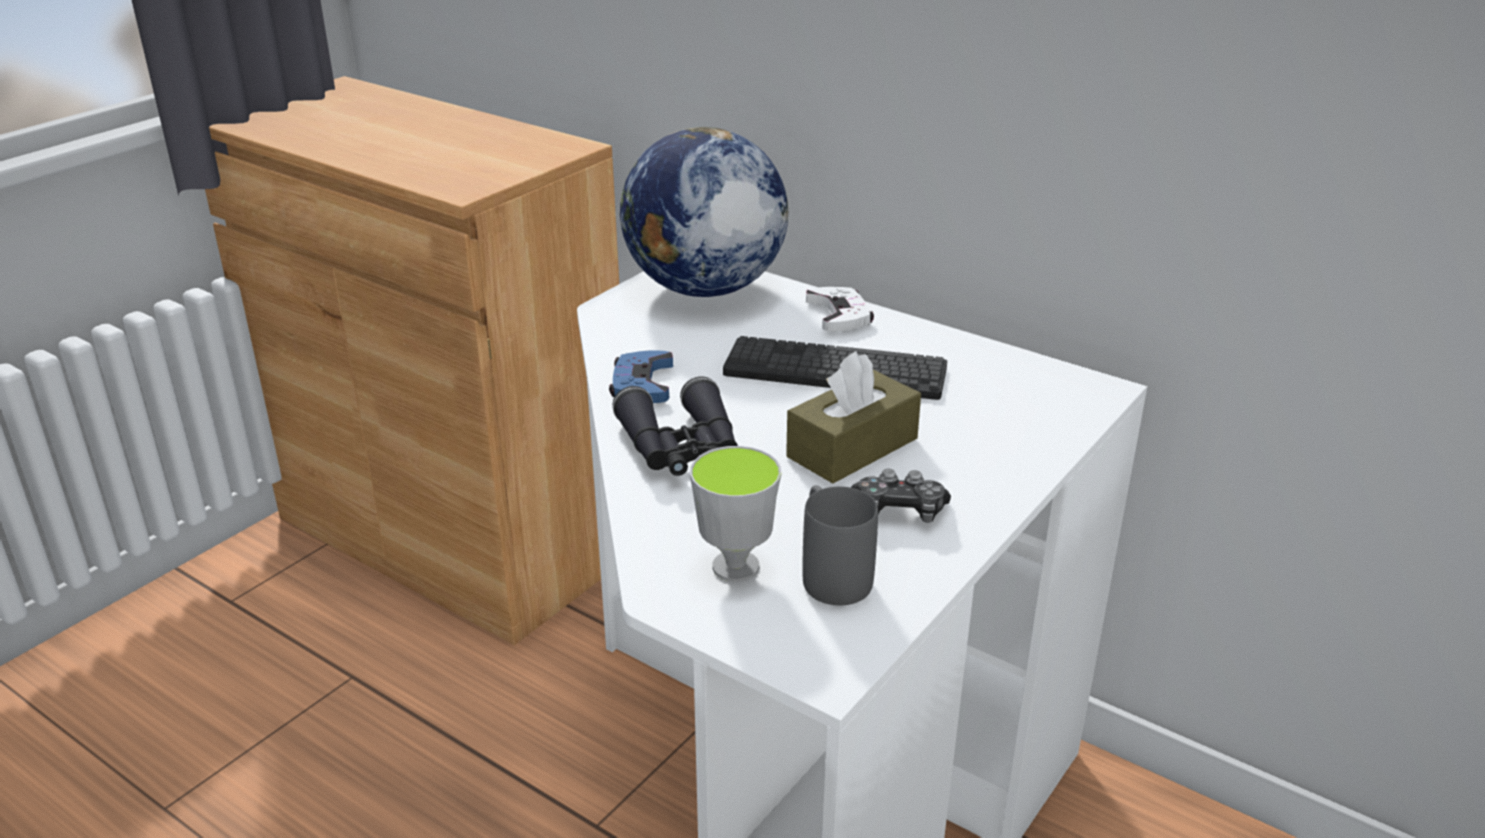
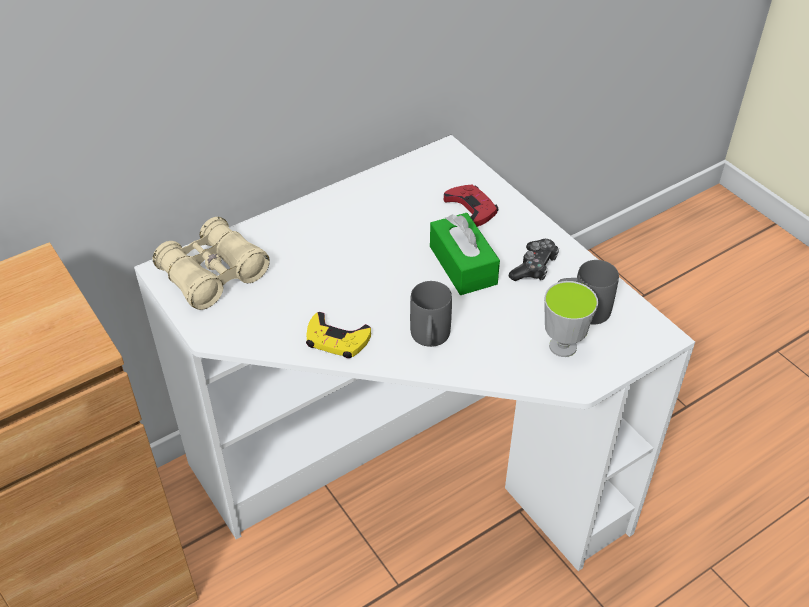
camera: 70 degrees left, 15 degrees up
(641, 384) = (336, 340): blue game controller -> yellow game controller
(681, 449) = (429, 339): black binoculars -> grey mug
(703, 289) = (213, 275): globe -> beige binoculars
(835, 371) = (370, 245): keyboard -> none
(839, 315) = (297, 221): white game controller -> none
(852, 448) = (463, 265): brown tissue box -> green tissue box
(986, 432) = (471, 208): none -> red game controller

